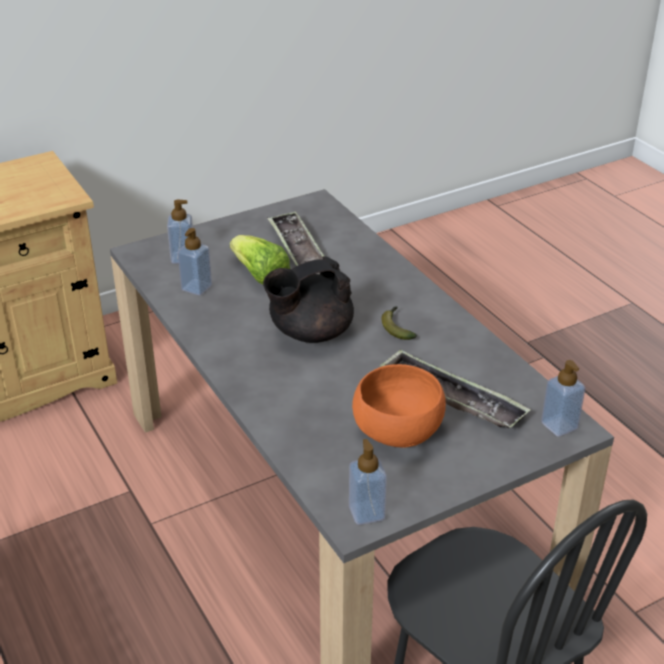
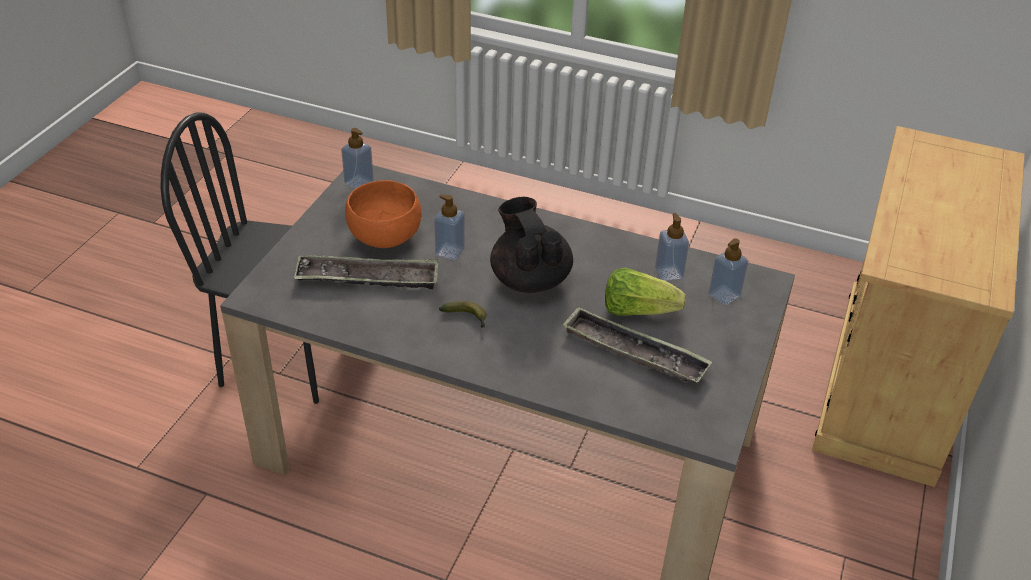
camera: 140 degrees right, 5 degrees up
(310, 333) = (529, 278): black teapot -> black teapot turned 45 degrees counterclockwise
(559, 425) = (268, 293): soap dispenser -> soap dispenser (450, 252)

